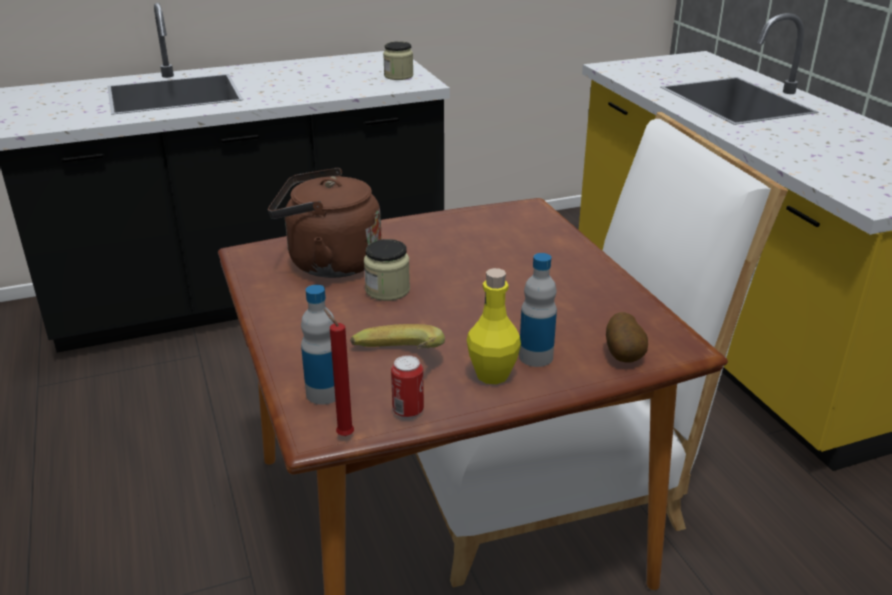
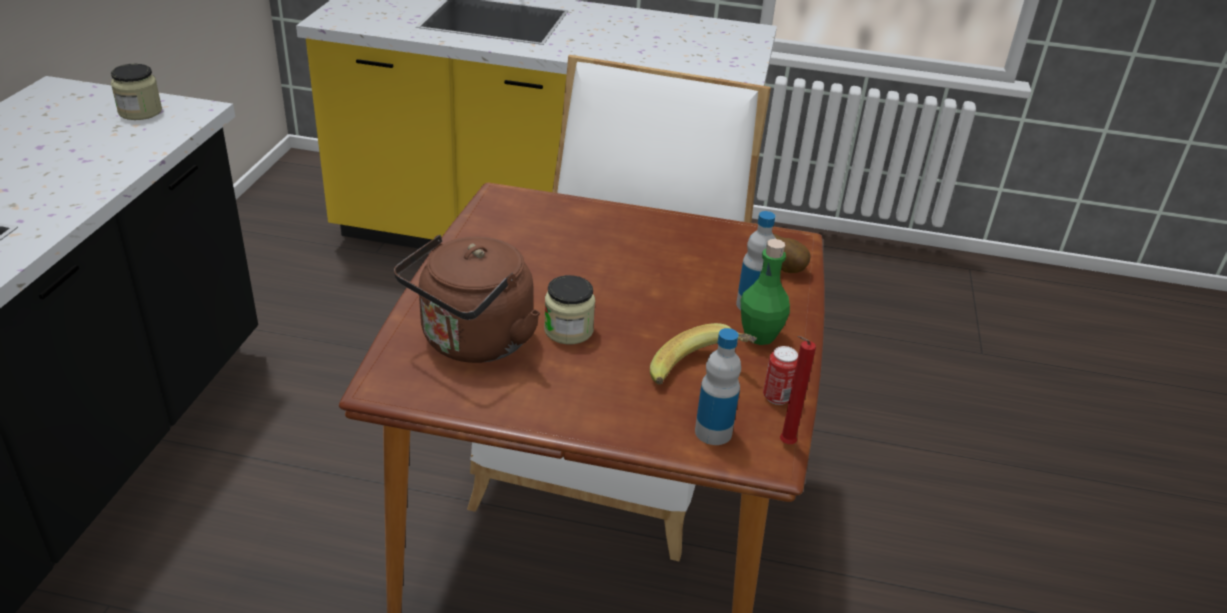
camera: 60 degrees left, 5 degrees up
(492, 375) = (759, 335): yellow bottle -> green bottle

